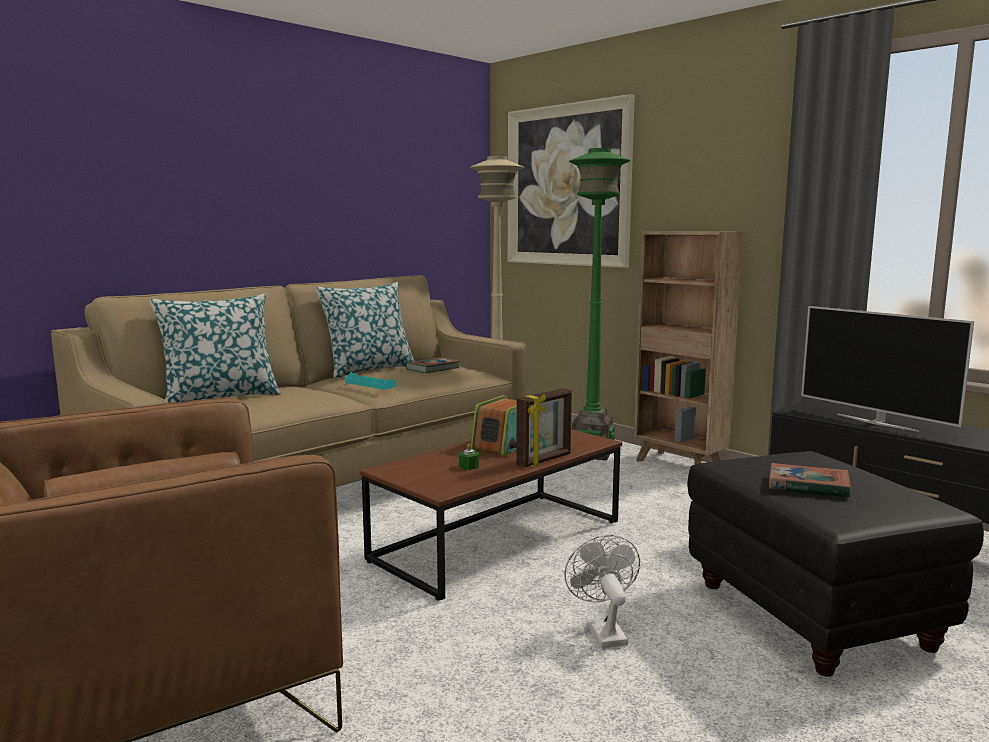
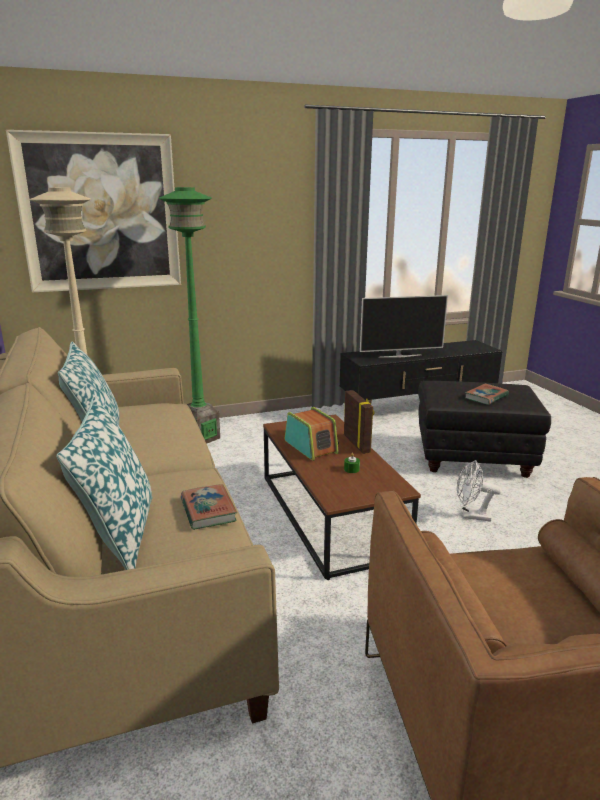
camera: 65 degrees left, 10 degrees up
(370, 384) = (164, 451): turquoise tray -> none
(433, 369) = (142, 417): book -> book (208, 510)
(680, 464) = (256, 420): brown bookcase -> none

